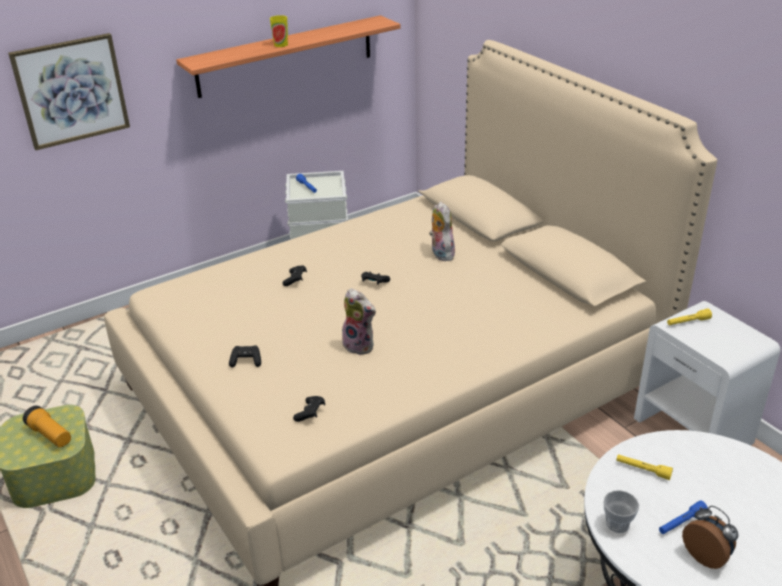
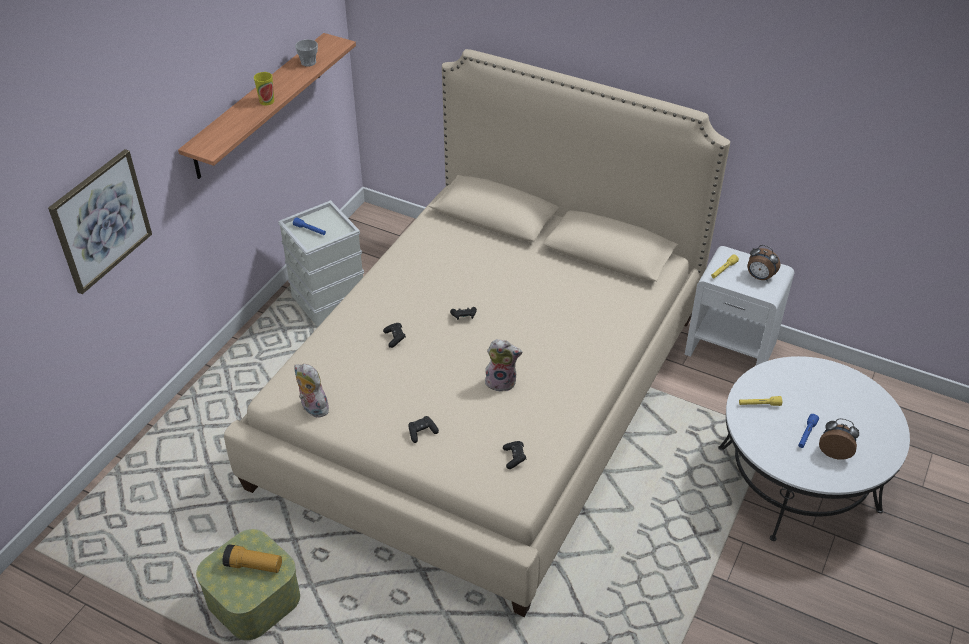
camera: 30 degrees left, 10 degrees up
(440, 254) = (494, 267): plush toy -> plush toy (312, 408)
(617, 524) = (769, 452): cup -> cup (308, 62)
(728, 340) = (759, 277): none -> alarm clock

